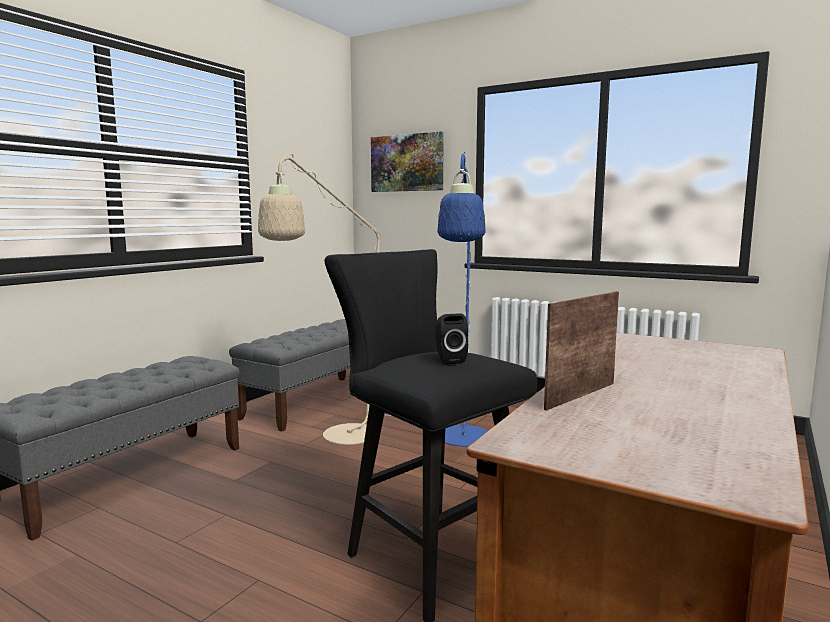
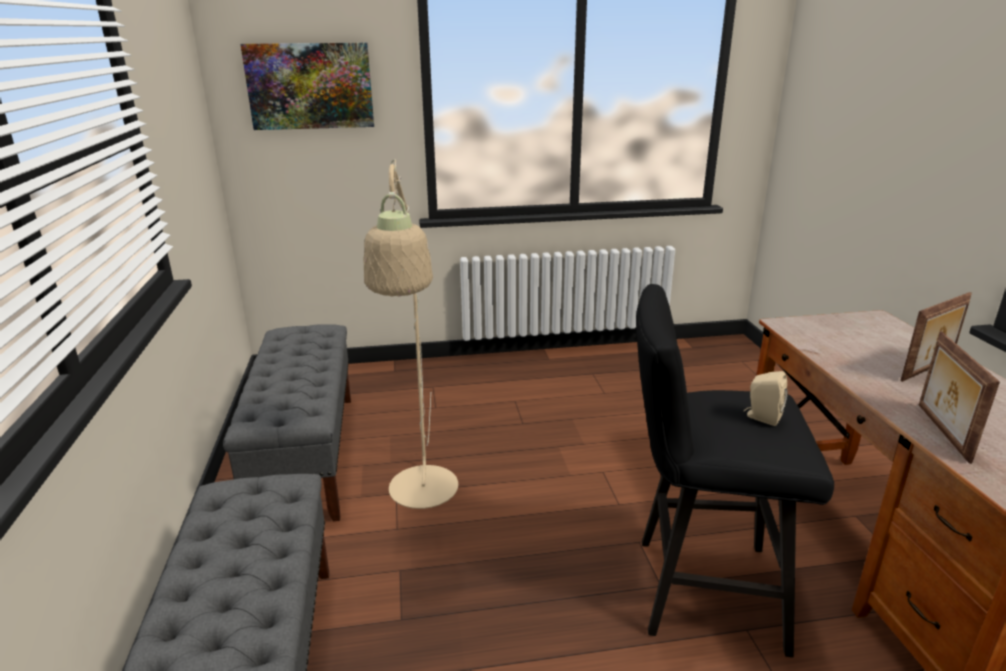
camera: 40 degrees left, 15 degrees up
(449, 360) = (761, 417): black speaker -> beige speaker
(463, 441) = (542, 445): blue floor lamp -> none
(700, 376) = (928, 370): none -> picture frame

